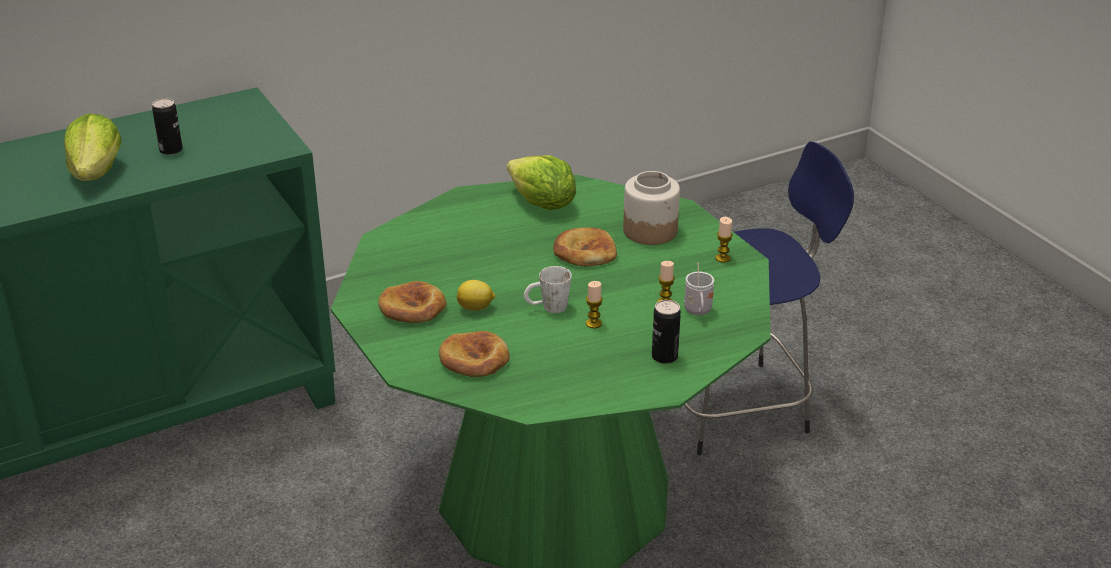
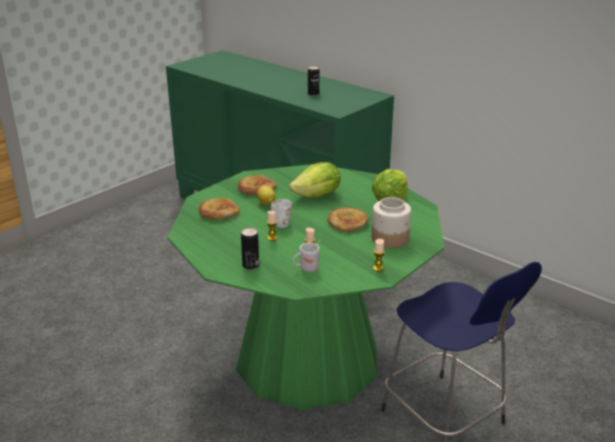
camera: 70 degrees right, 5 degrees down
(97, 173) = (281, 87): lettuce -> lettuce (317, 196)

